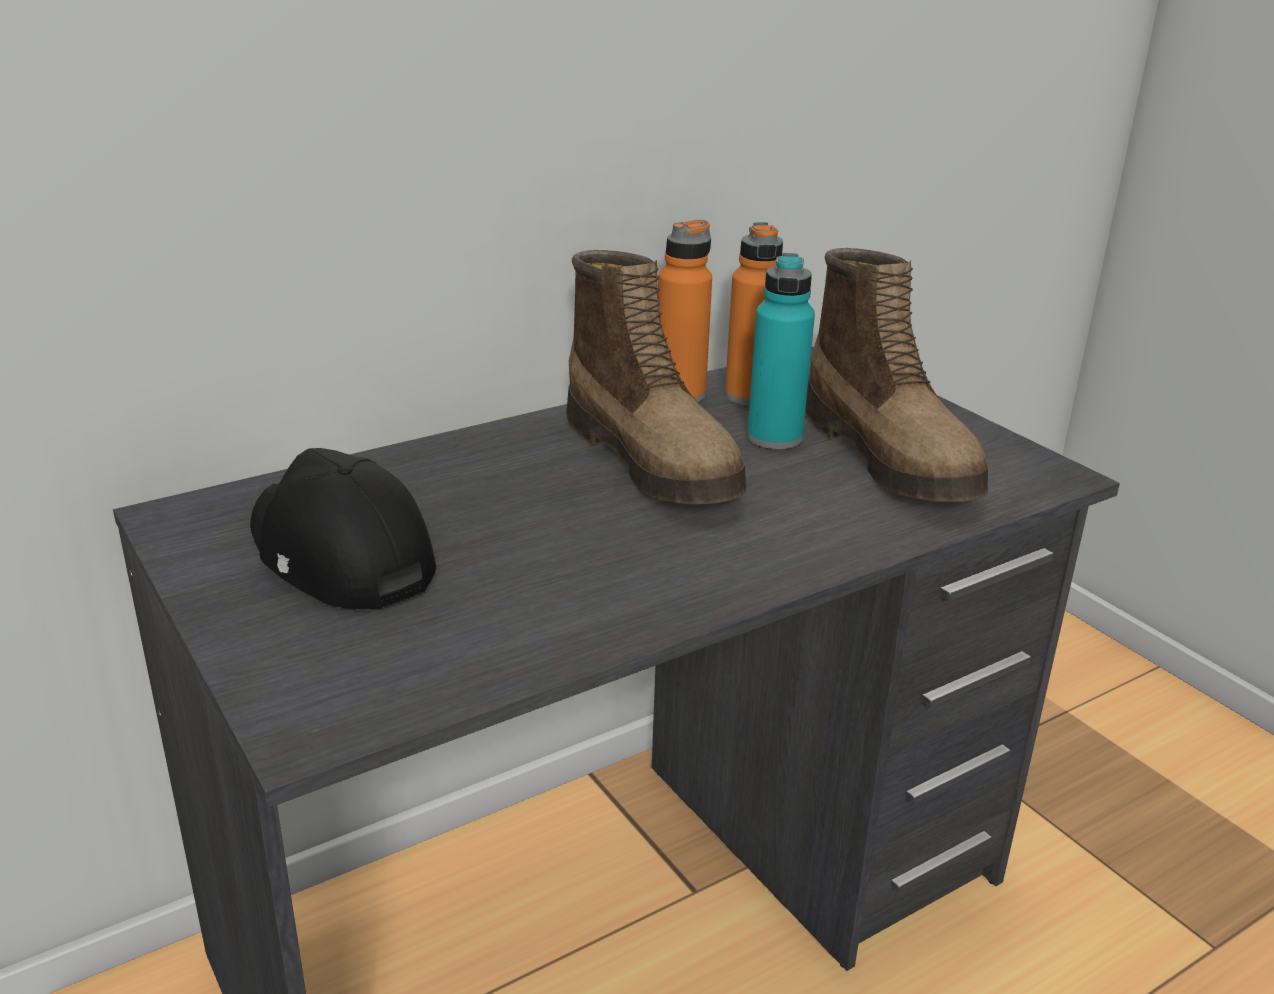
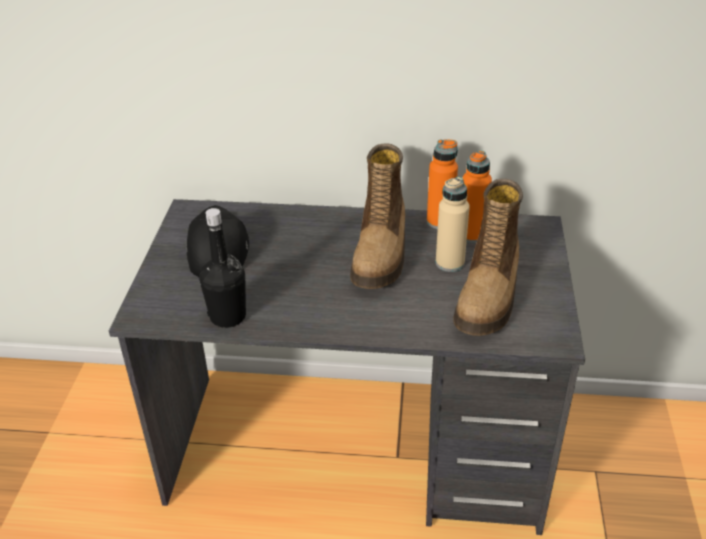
camera: 40 degrees right, 10 degrees up
(515, 649) = (228, 316): none -> black bottle
(774, 438) = (449, 263): turquoise bottle -> beige bottle

